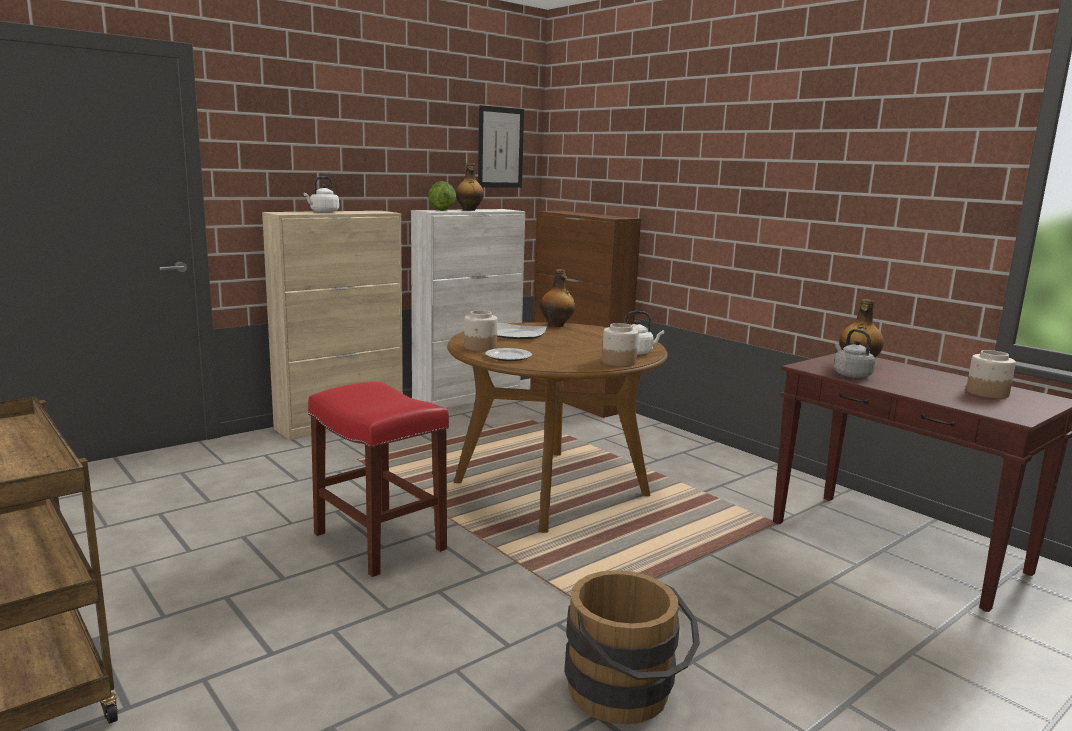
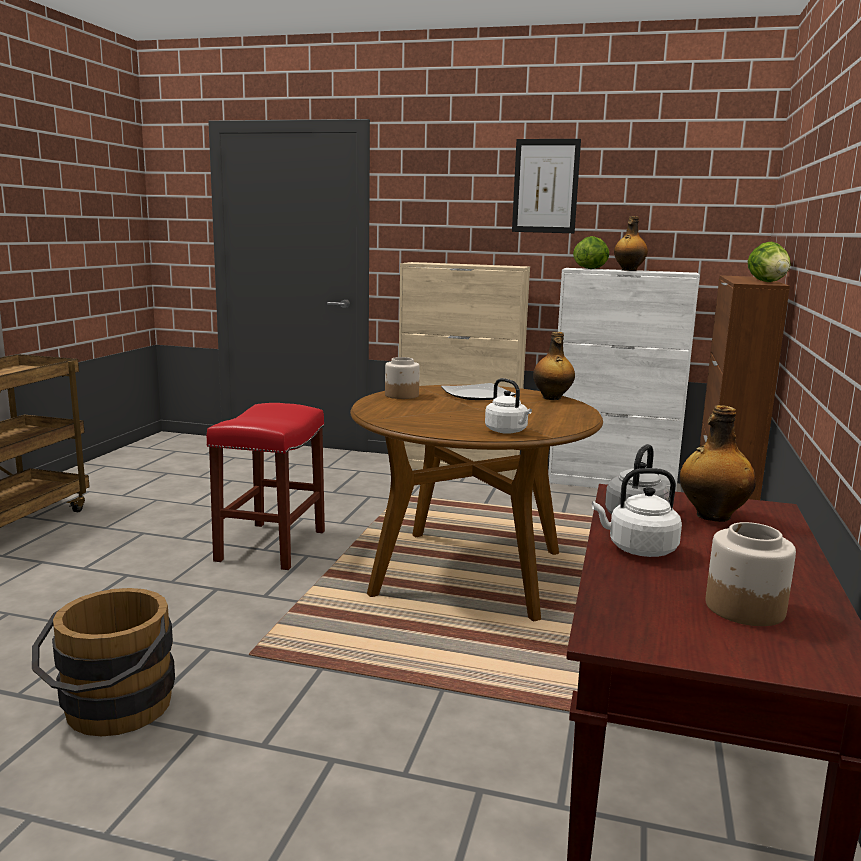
camera: 55 degrees right, 0 degrees up
(323, 212) = (455, 264): white kettle -> white kettle (638, 549)
(500, 147) = (701, 198): picture -> picture (545, 186)
(508, 357) = (385, 405): plate -> none
(612, 216) = (767, 282): none -> lettuce
(618, 362) = (449, 431): jar -> none

